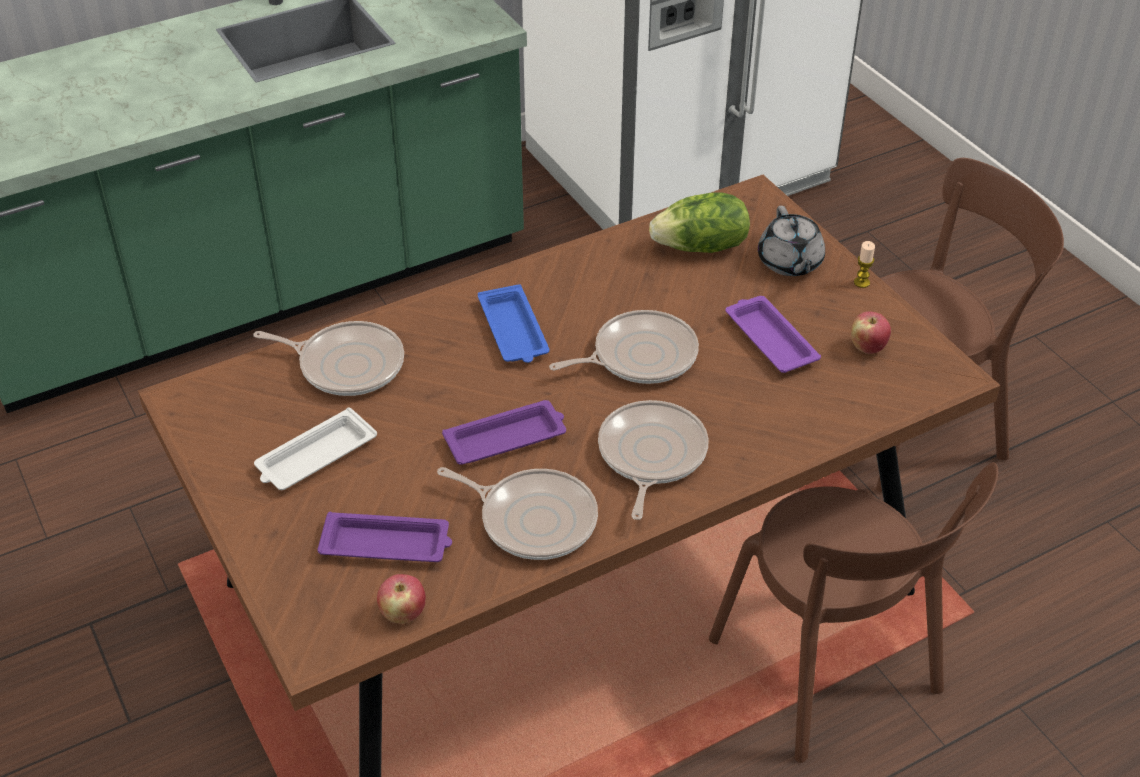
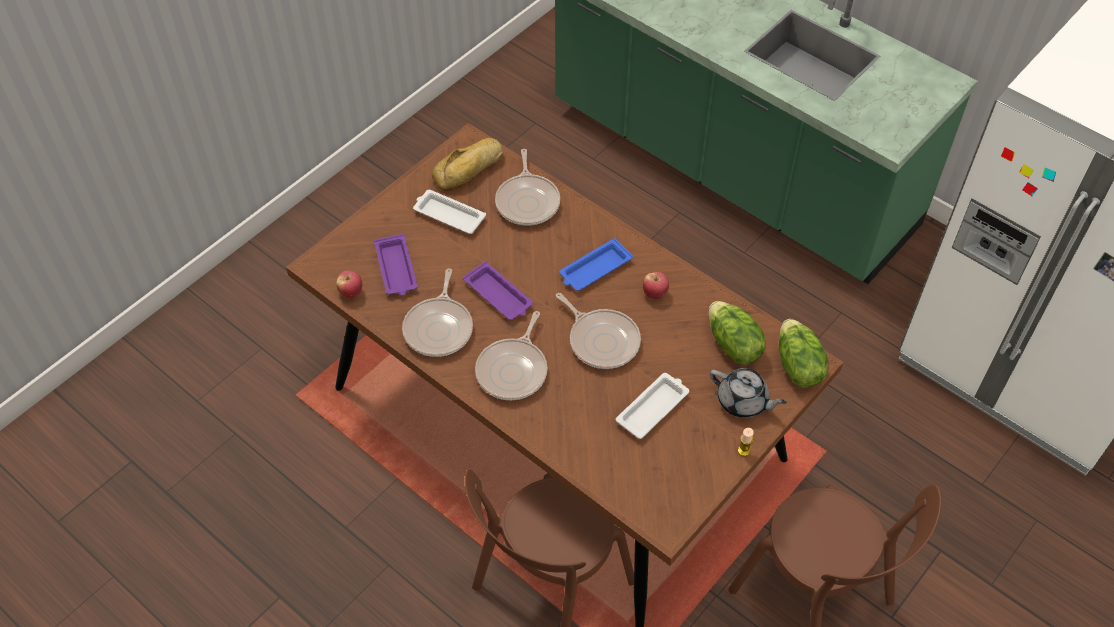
camera: 70 degrees right, 10 degrees up
(240, 411) = (470, 170): none -> bread
(650, 455) = (514, 370): frying pan -> frying pan turned 120 degrees clockwise
(755, 208) = (797, 366): none -> lettuce
(769, 339) = (653, 408): purple tray -> white tray
(790, 263) = (743, 401): grey teapot -> grey teapot turned 120 degrees counterclockwise
(867, 347) = (672, 468): apple -> apple (655, 294)

